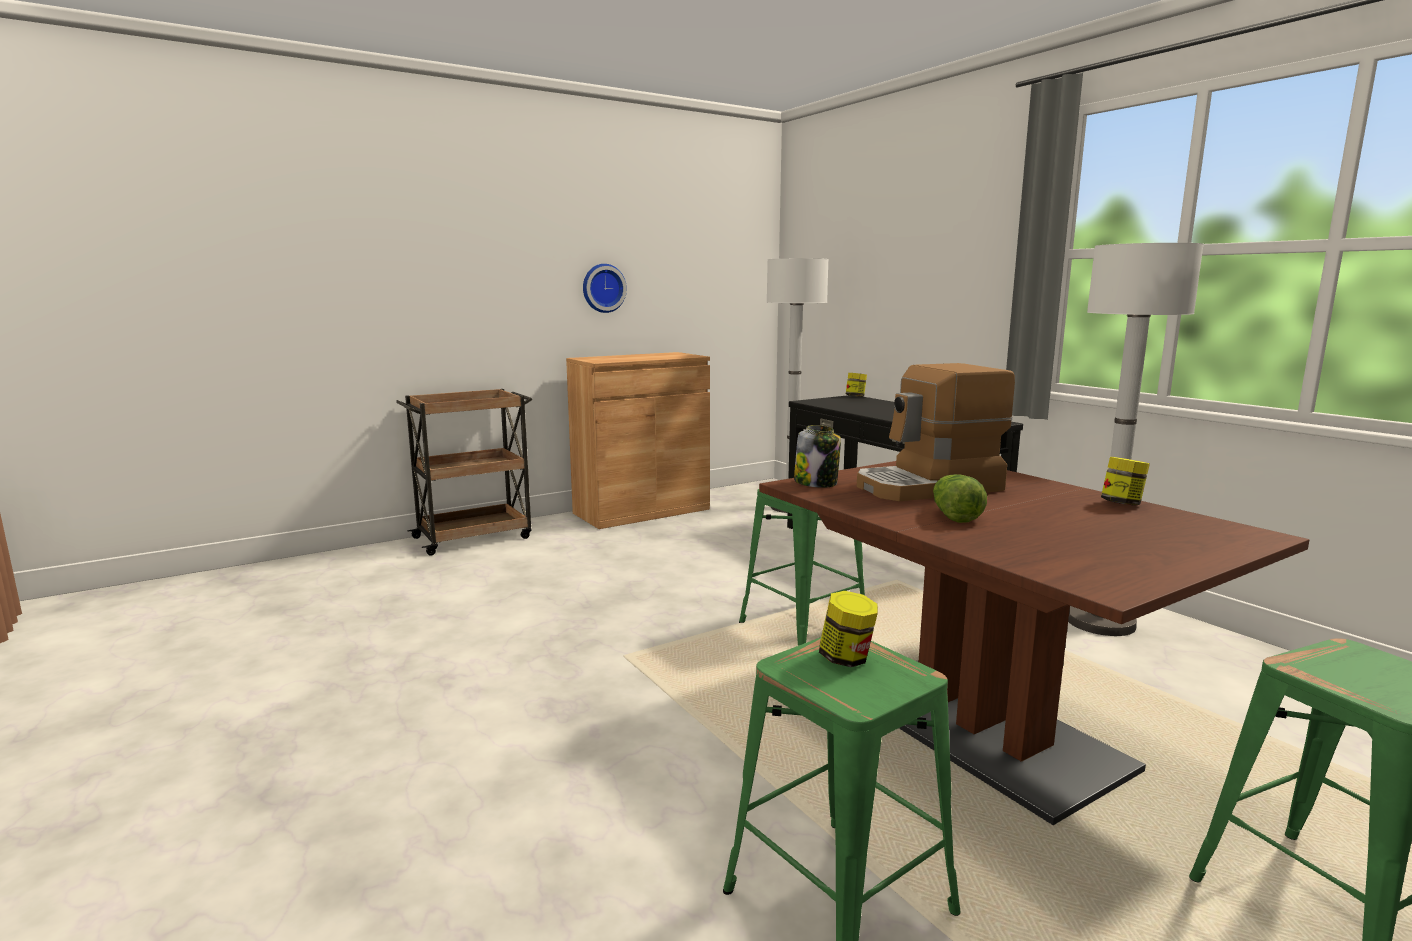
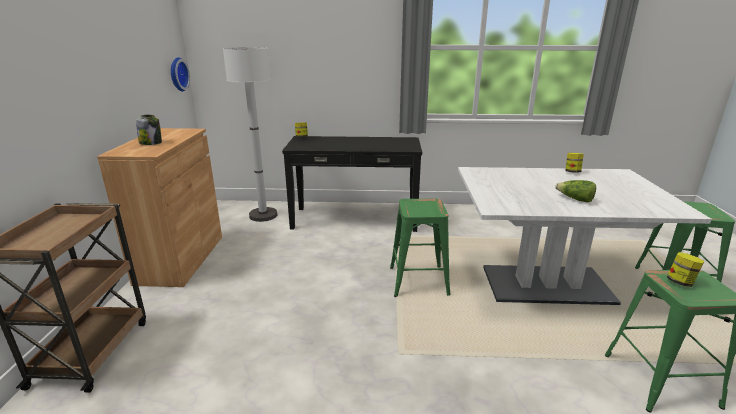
camera: 55 degrees left, 10 degrees up
(603, 288) = (100, 83): wall clock -> wall clock (177, 74)
(816, 483) = (495, 203): jar -> jar (151, 143)
(929, 487) = (522, 188): coffee machine -> none
(980, 730) = (546, 285): brown dining table -> white dining table
(1100, 622) = (478, 219): white floor lamp -> none

